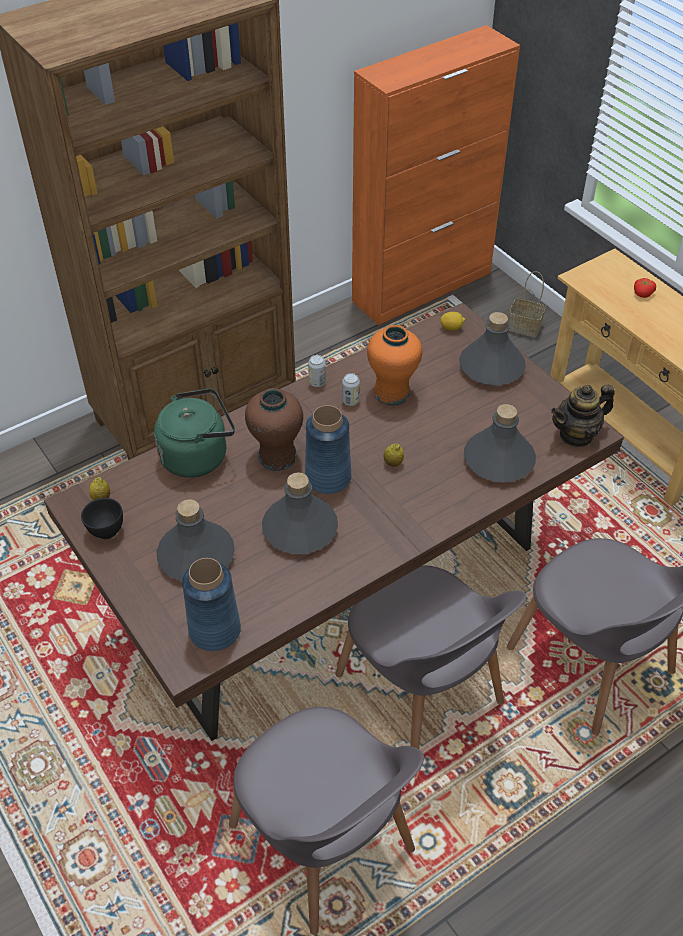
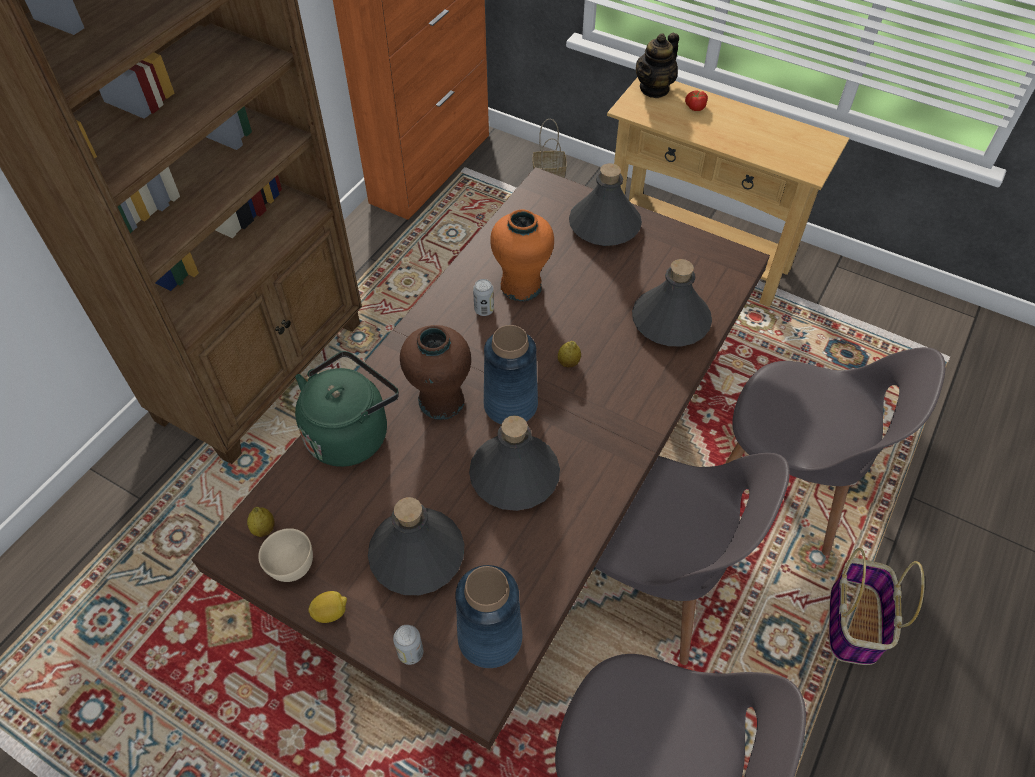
camera: 25 degrees left, 5 degrees up
(106, 531) = (292, 568): black bowl -> beige bowl
(317, 382) = (436, 301): can -> can (410, 653)
(451, 328) = (540, 197): lemon -> lemon (330, 612)
(576, 435) = (726, 268): teapot -> teapot (654, 89)
(586, 800) = (854, 624): none -> basket

